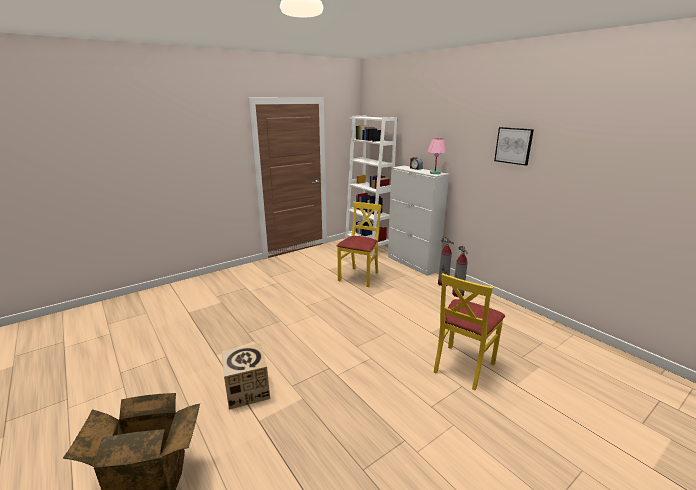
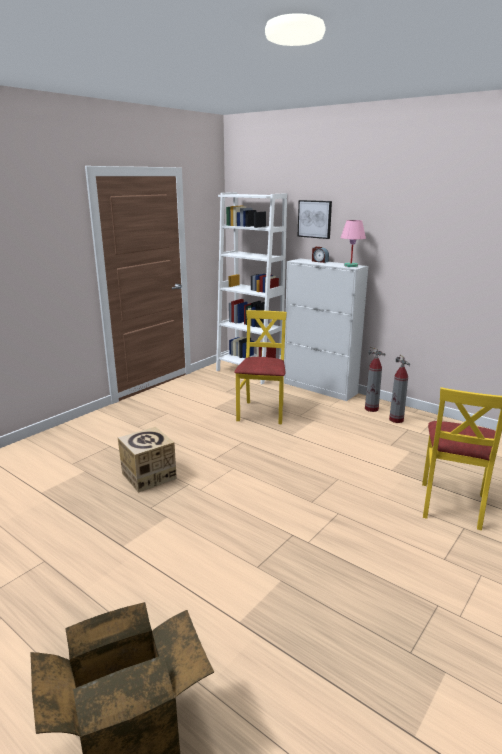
camera: 15 degrees left, 0 degrees up
(247, 390) = (198, 585): cardboard box -> cardboard box (148, 476)
(513, 145) = (458, 226): picture -> picture (315, 219)

